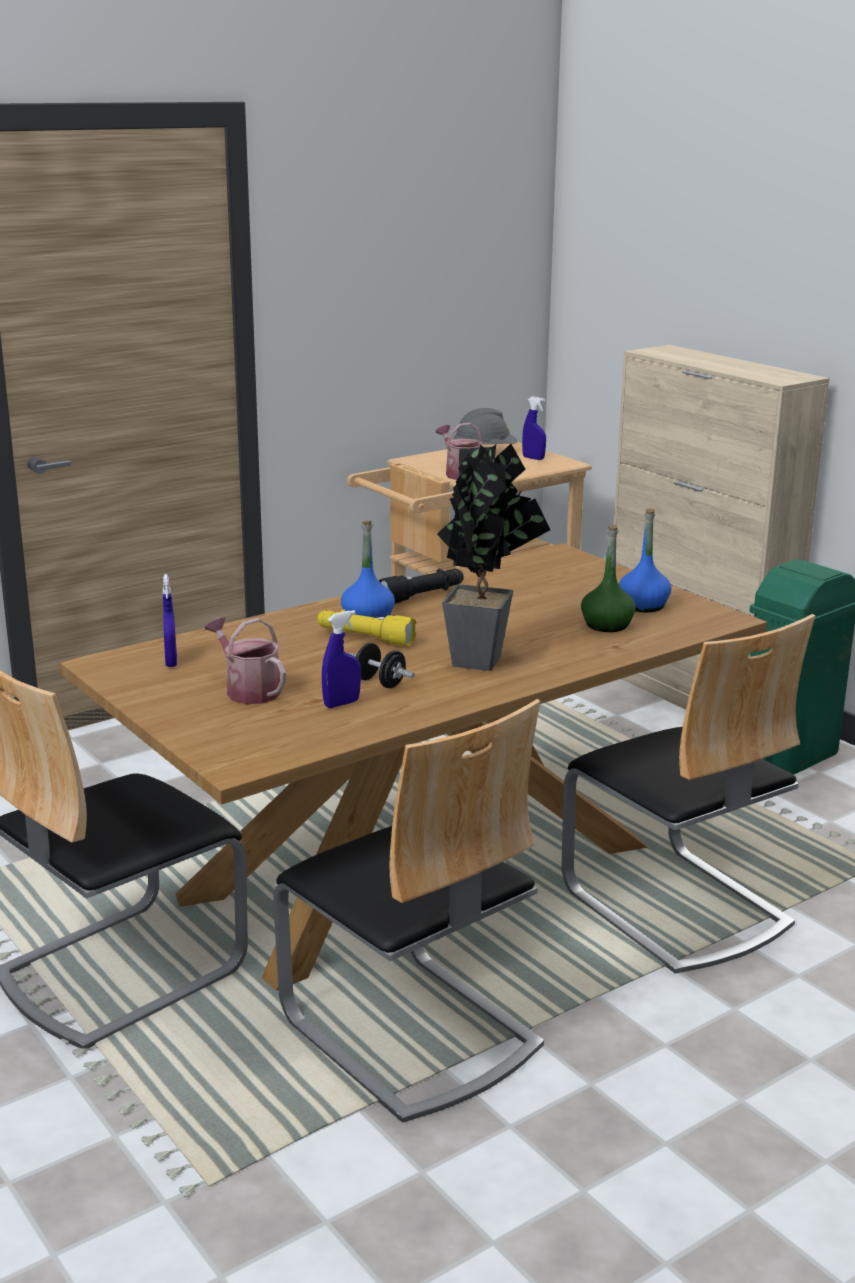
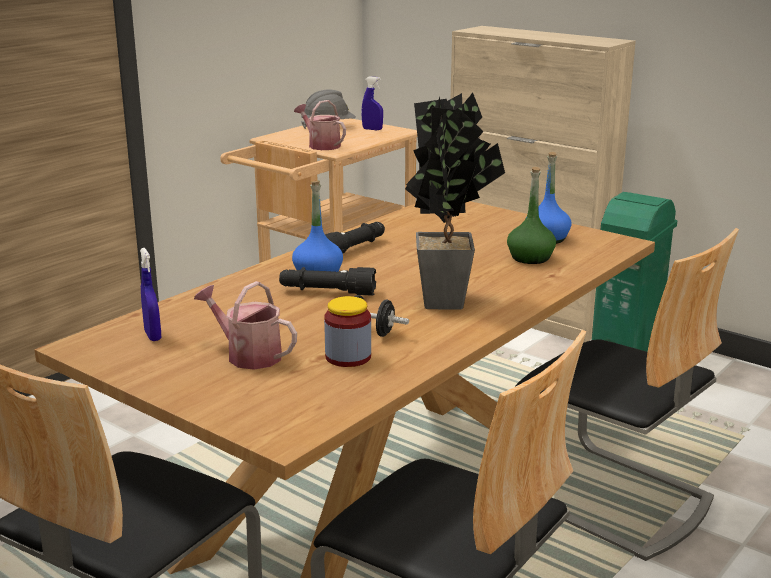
camera: 15 degrees left, 0 degrees up
(341, 703) = (348, 357): blue spray bottle -> jar
(365, 638) = (327, 292): yellow flashlight -> black flashlight

